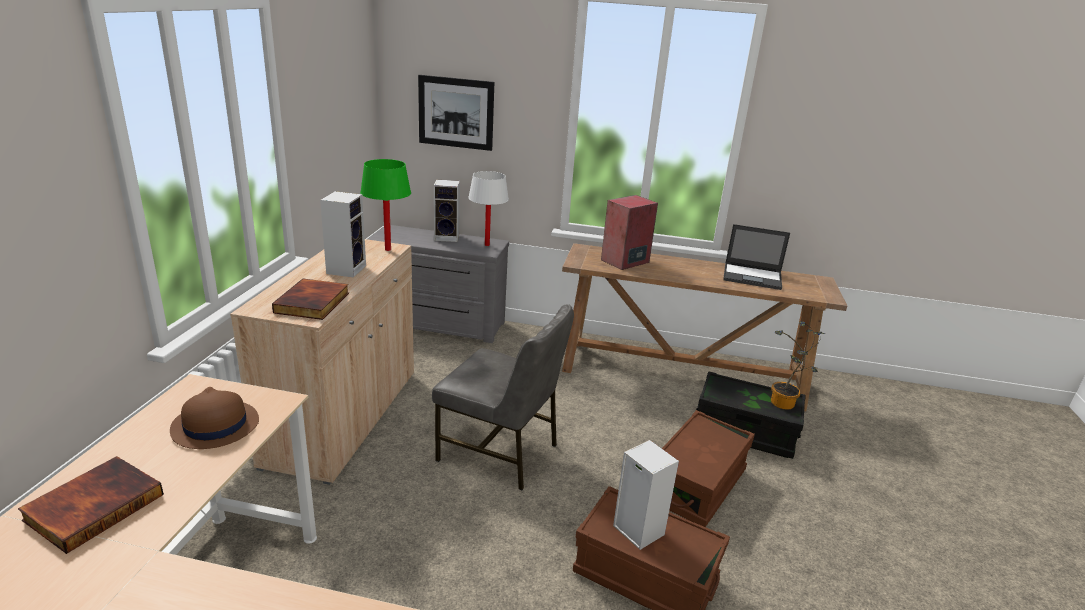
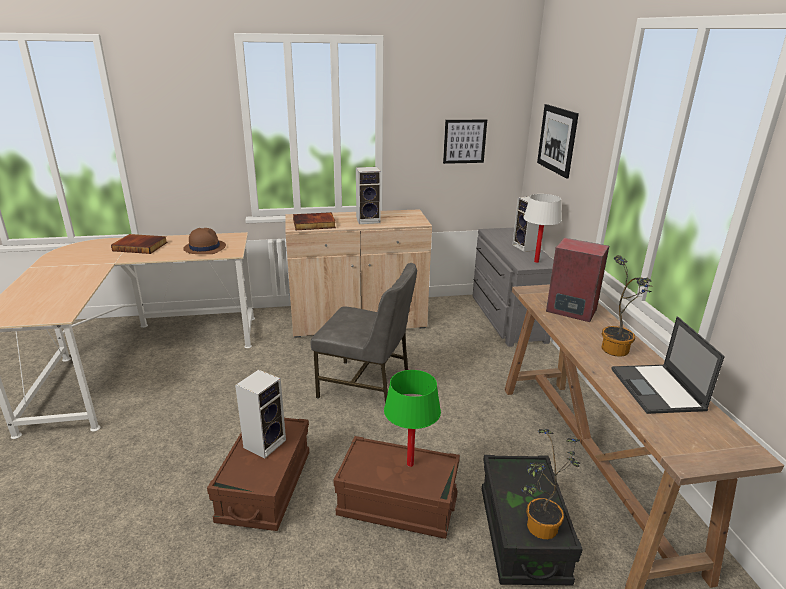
camera: 70 degrees right, 0 degrees up
(343, 134) = (464, 141): none -> picture
(388, 249) = (414, 222): green table lamp -> green table lamp (410, 464)
(500, 452) = (366, 386): grey chair -> grey chair turned 75 degrees counterclockwise
(695, 268) = (618, 349): none -> potted plant

